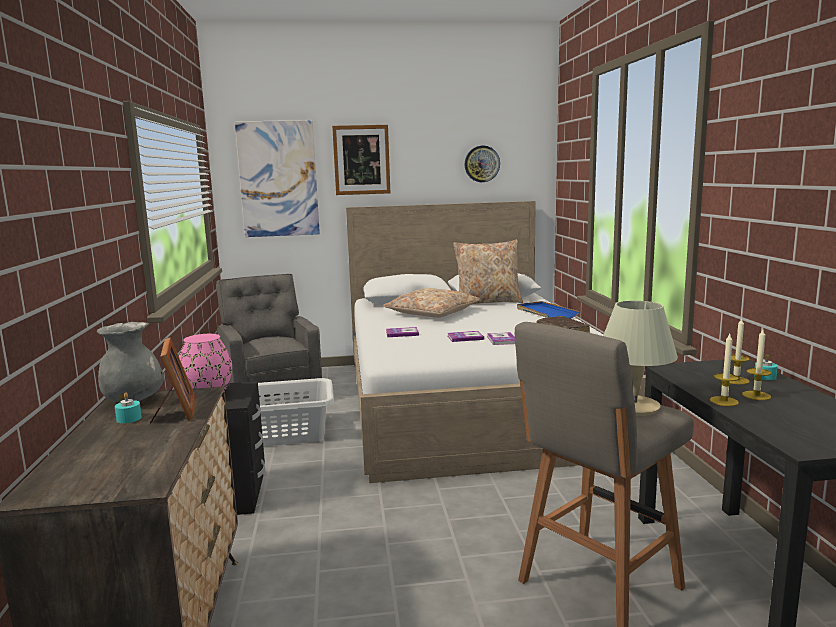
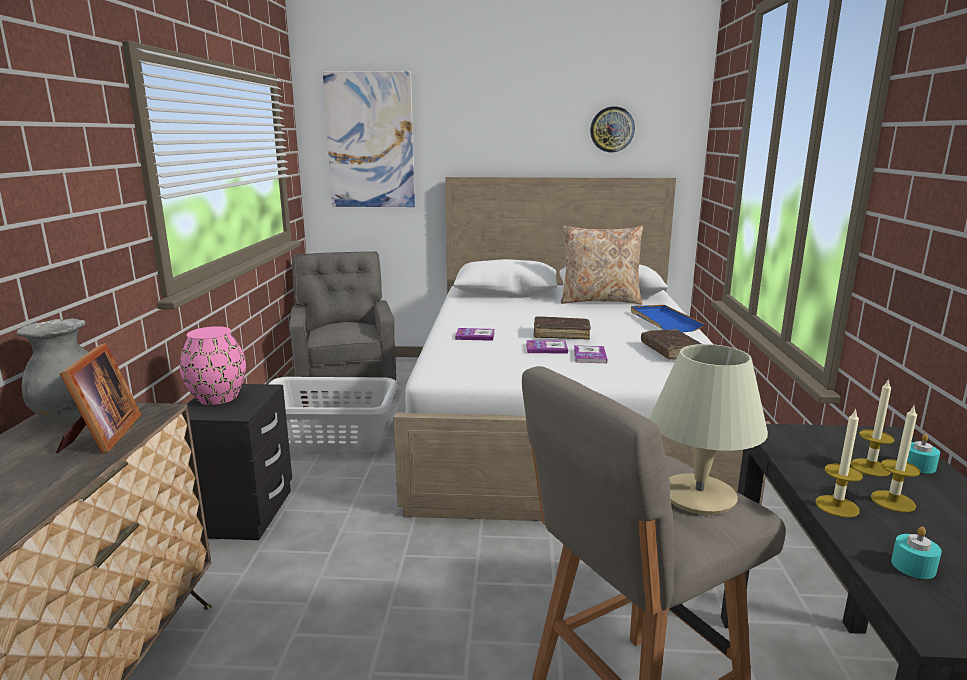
camera: 10 degrees right, 5 degrees up
(129, 418) = (41, 442): turquoise candle -> turquoise candle (913, 566)
(361, 160) = (466, 120): picture -> none
(432, 313) = (526, 310): beige pillow -> none
(471, 327) = (561, 334): none -> brown book

